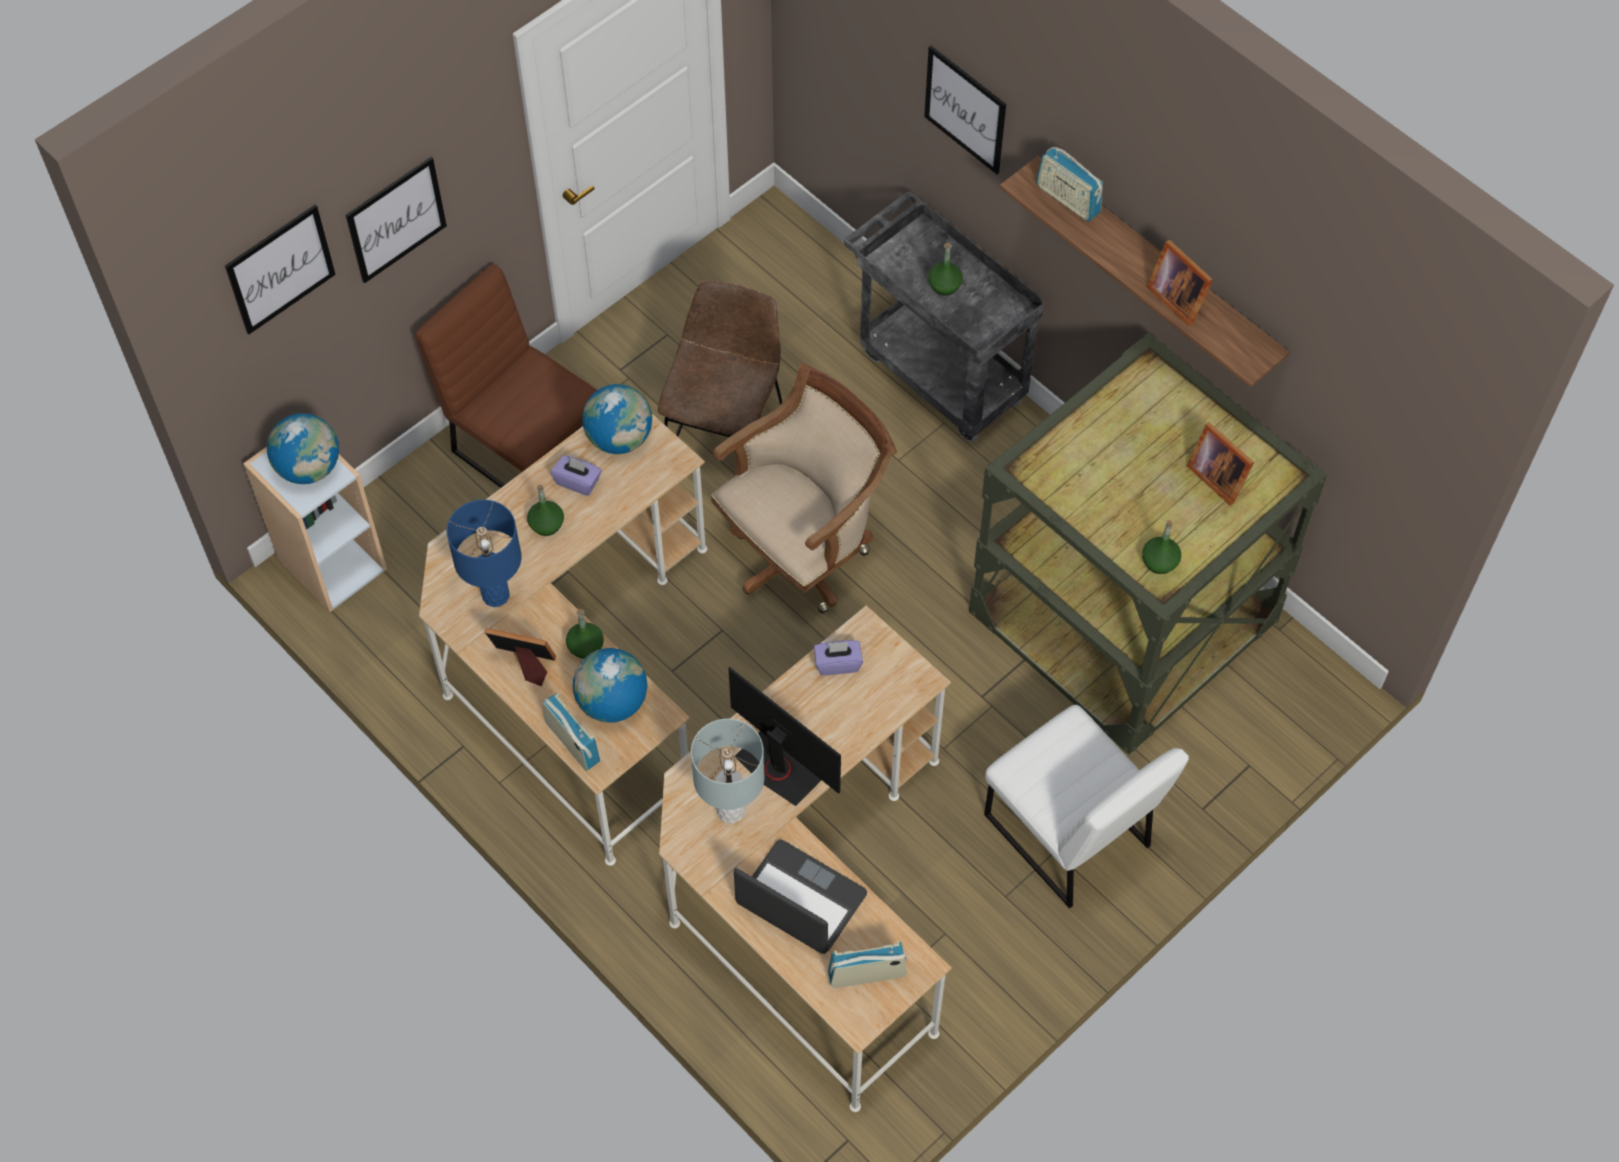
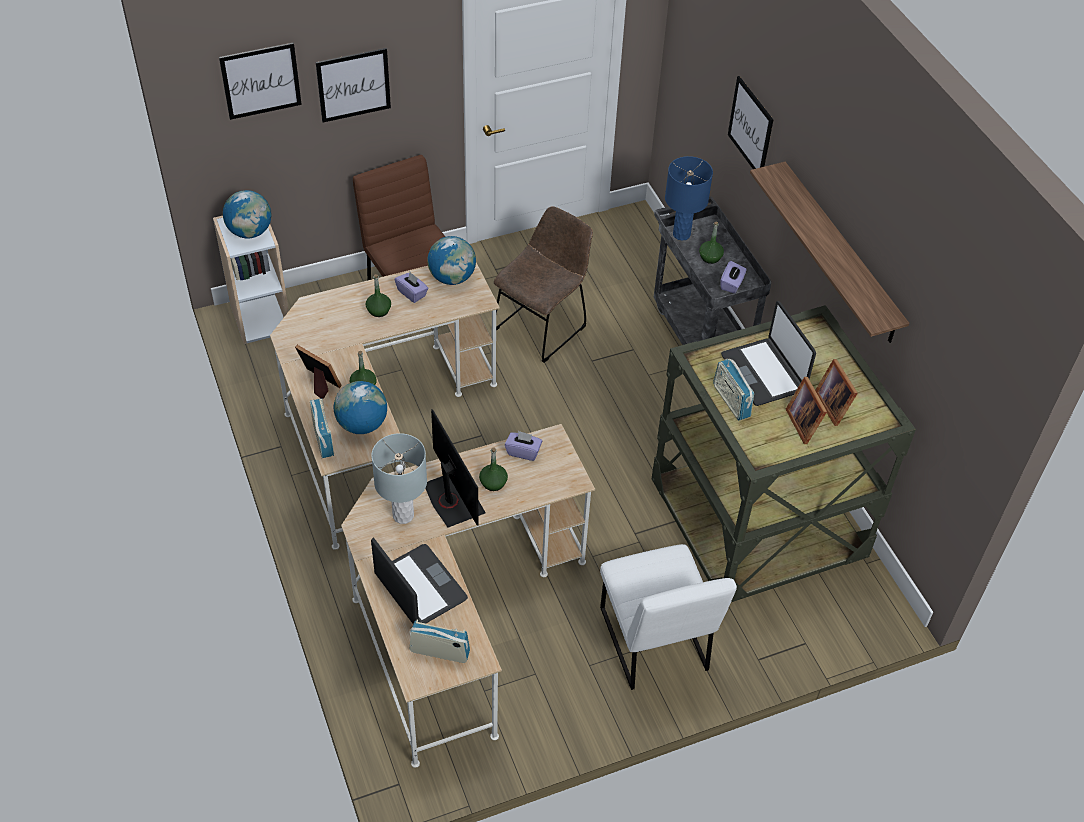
camera: 20 degrees right, 10 degrees down
(496, 595) = (324, 339): blue table lamp -> blue table lamp (681, 234)
(804, 554) = (558, 409): office chair -> none
(990, 317) = (732, 284): none -> purple tissue box
(1067, 199) = (793, 190): radio -> radio (731, 401)
(1114, 460) = (764, 372): none -> laptop
(1160, 561) = (766, 444): green bottle -> green bottle (493, 482)
(1177, 297) = (842, 267): picture frame -> picture frame (804, 423)

